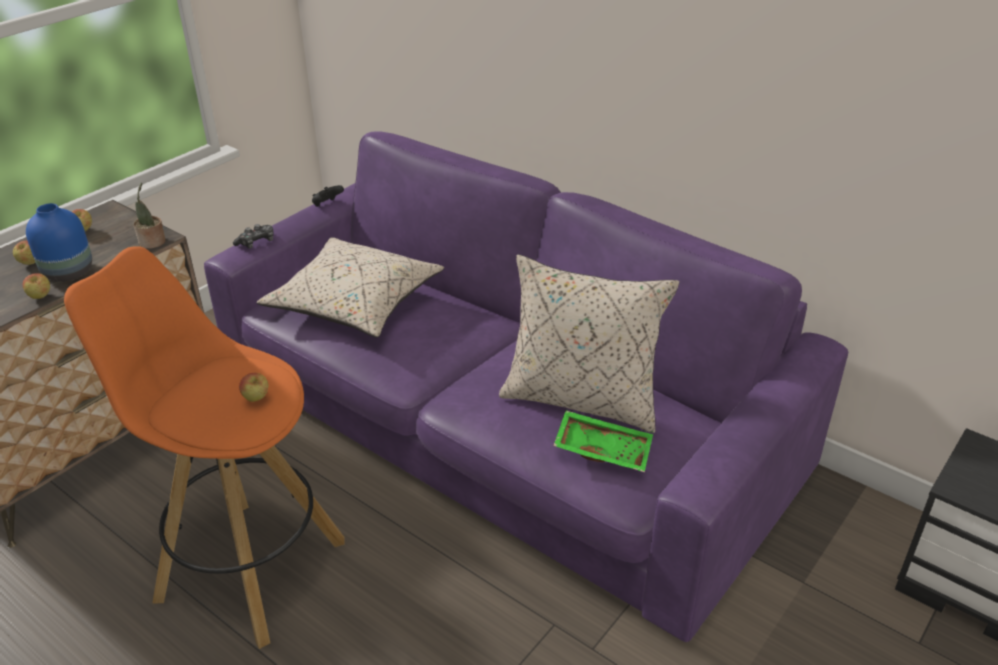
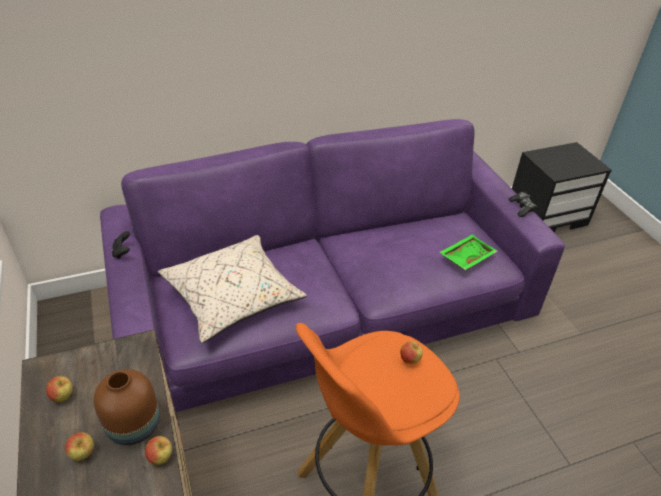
camera: 60 degrees left, 5 degrees up
(67, 273) = (134, 427): blue vase -> brown vase
(153, 243) = (143, 352): potted plant -> none
(256, 242) = (132, 309): game controller -> game controller (521, 208)
(582, 399) = (418, 245): beige pillow -> none

